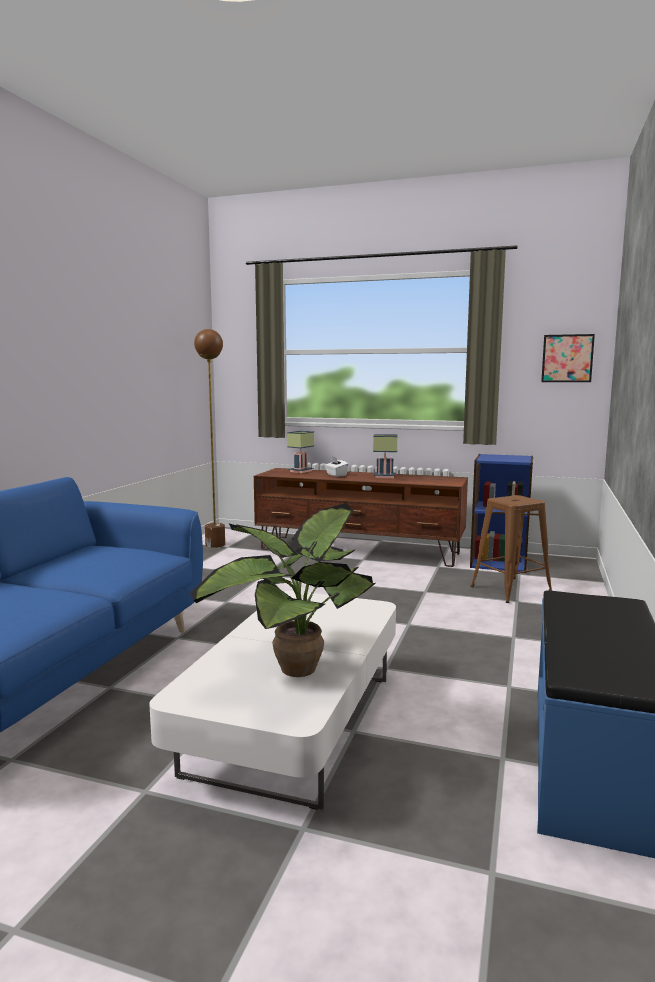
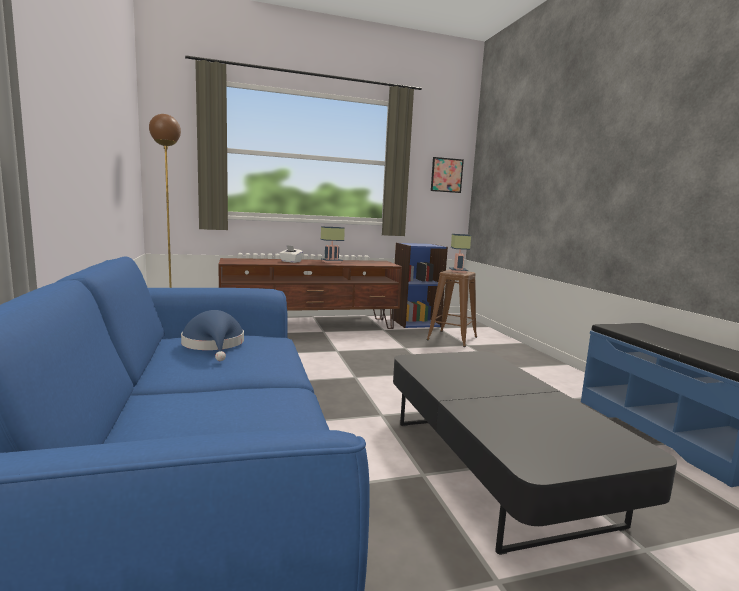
camera: 35 degrees left, 0 degrees up
(102, 555) = (214, 345): none -> blue hat
(291, 668) = (543, 413): potted plant -> none
(294, 723) = (494, 467): white coffee table -> black coffee table
(301, 471) = (253, 260): table lamp -> table lamp (459, 271)

